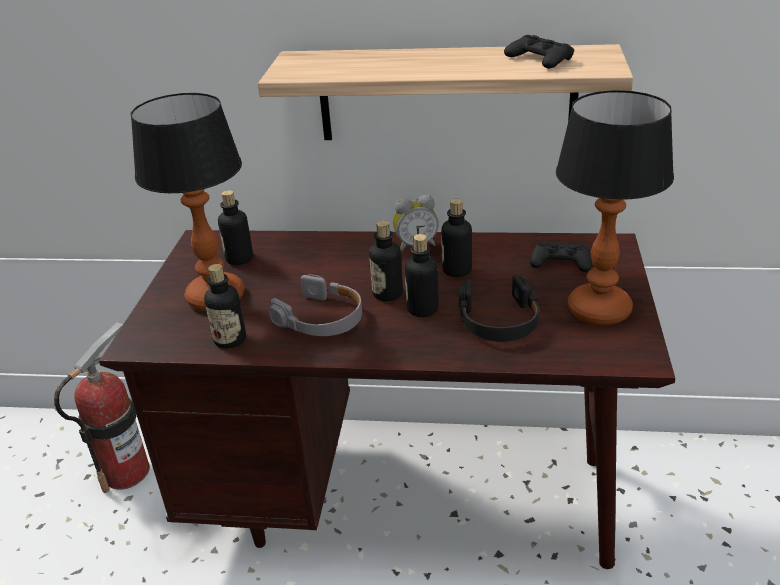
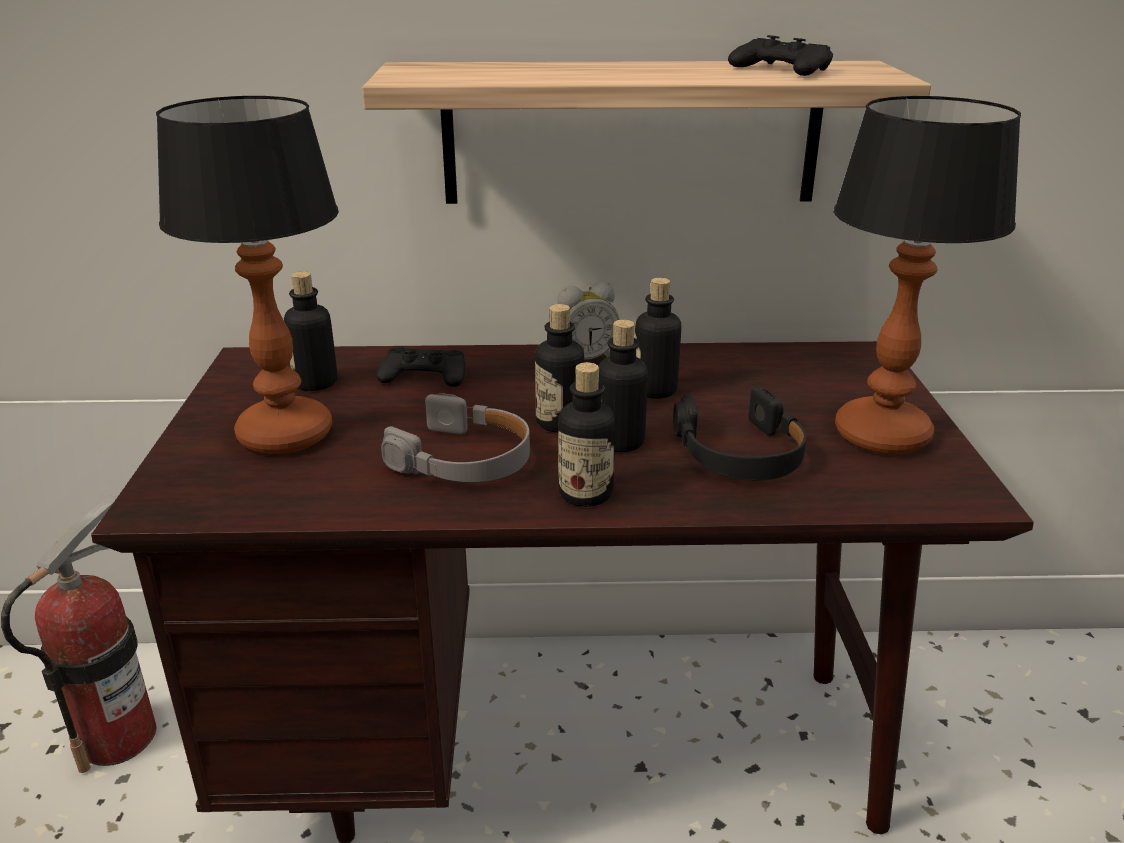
camera: 10 degrees left, 5 degrees down
(230, 340) = (319, 494): bottle -> bottle (585, 494)
(561, 262) = (801, 377): black game controller -> black game controller (424, 376)

